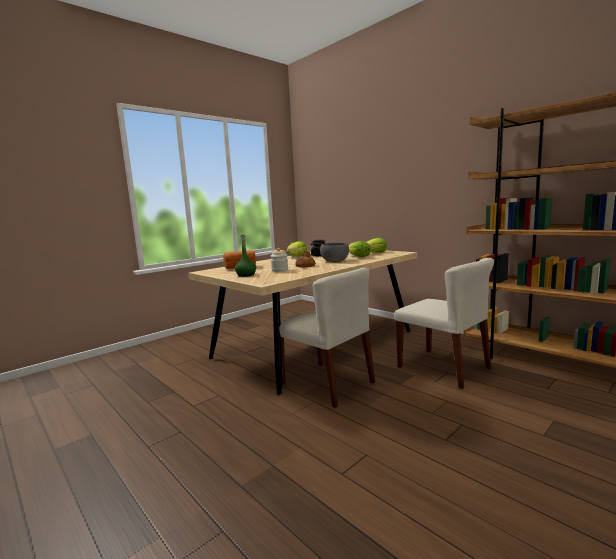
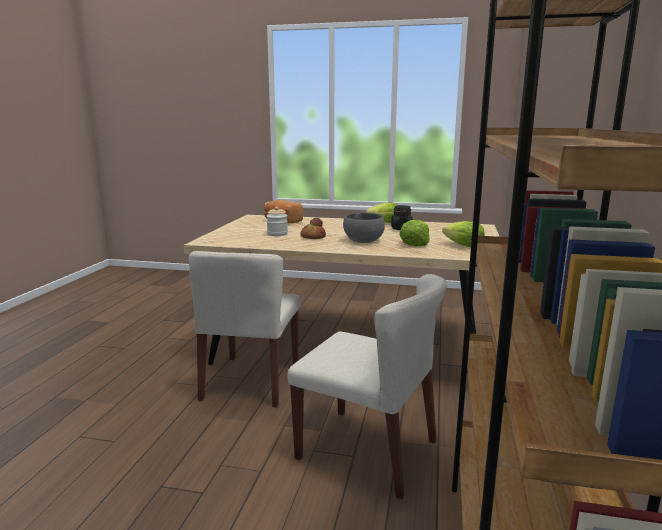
camera: 55 degrees right, 5 degrees up
(246, 275) = (242, 230): green bottle -> none
(444, 367) = (368, 449): beige chair -> beige chair turned 75 degrees counterclockwise

